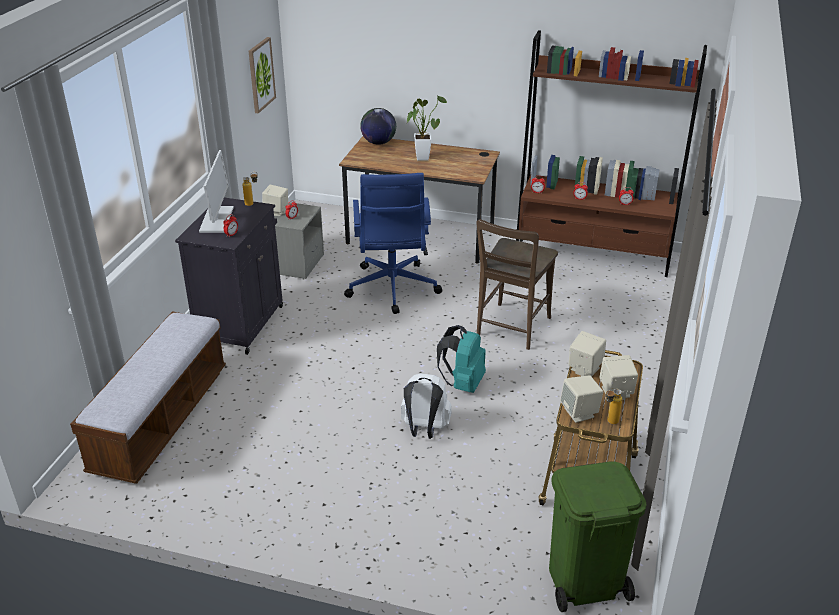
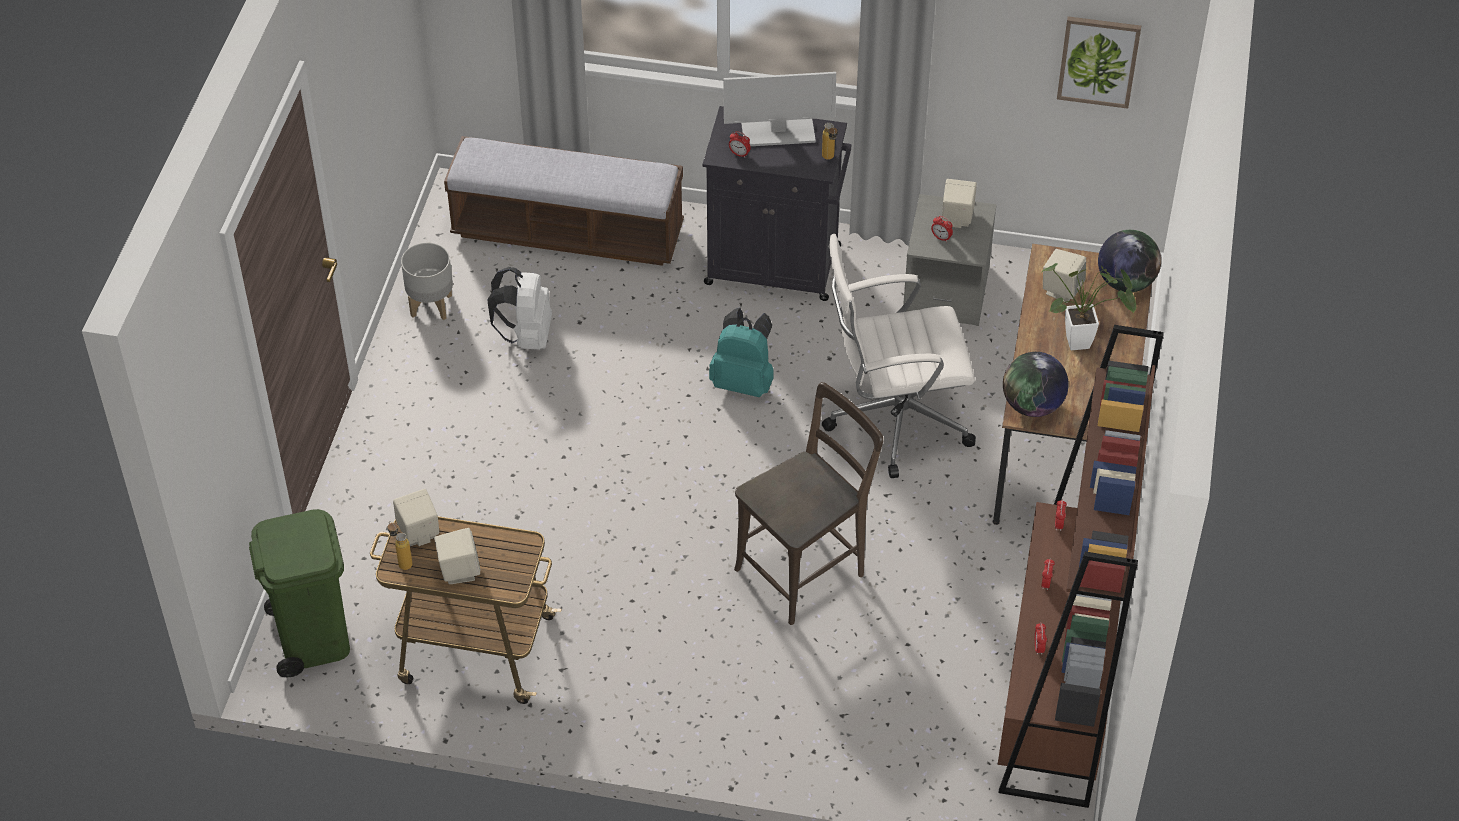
camera: 85 degrees right, 15 degrees up
(214, 503) = (431, 306): none -> grey planter
(392, 289) = (894, 419): blue office chair -> white office chair
(424, 429) = (565, 479): white backpack -> white backpack (526, 336)
(463, 383) = (664, 515): turquoise backpack -> turquoise backpack (744, 382)
(469, 173) = (1032, 405): none -> globe
(511, 328) = (805, 569): brown chair -> brown chair turned 120 degrees clockwise
(584, 368) = (505, 542): beige speaker -> beige speaker (1061, 289)

